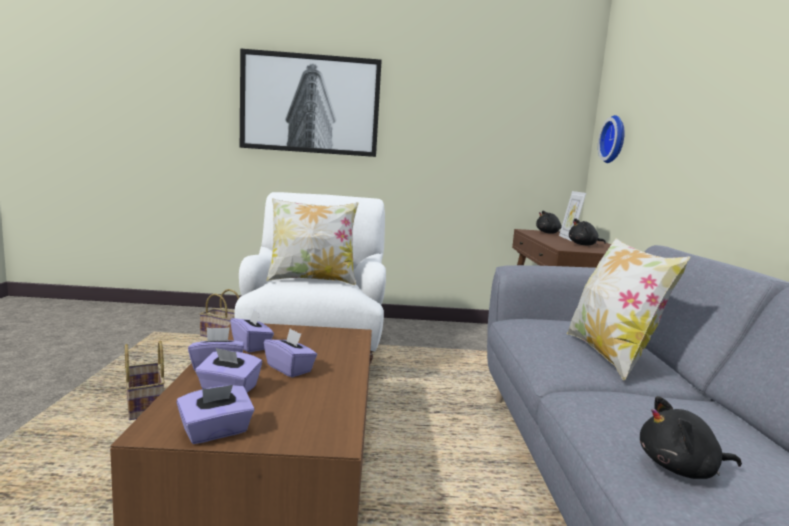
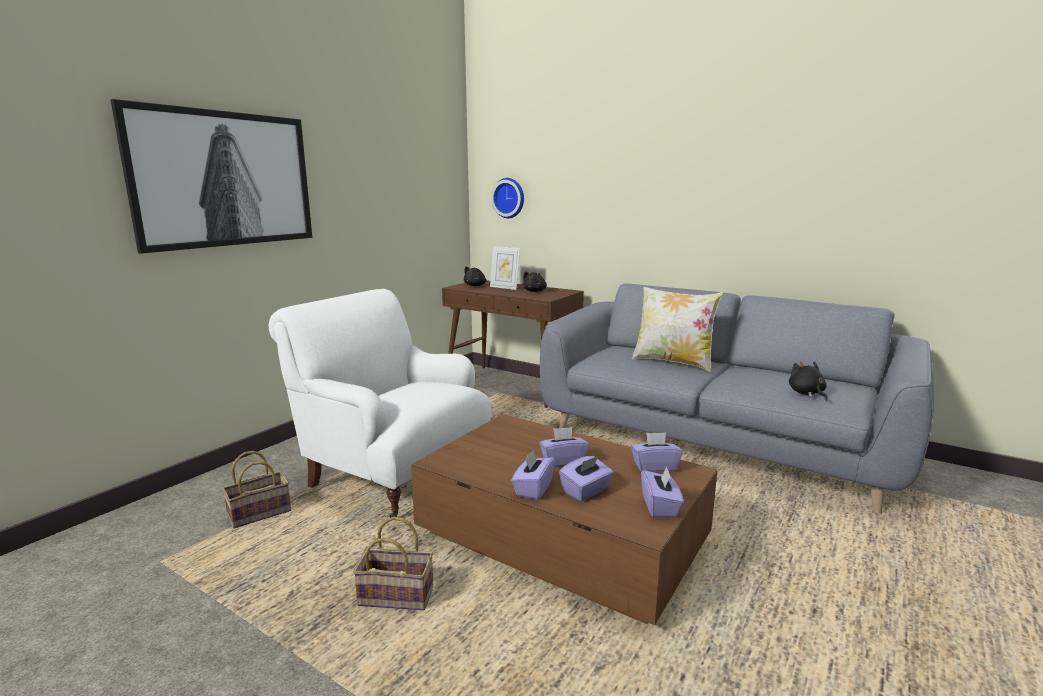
camera: 55 degrees left, 5 degrees up
(251, 345) = (494, 466): purple tissue box -> purple tissue box (654, 467)
(312, 280) = (417, 393): pillow -> none
(681, 469) = (807, 393): black plush toy -> black plush toy turned 135 degrees clockwise

